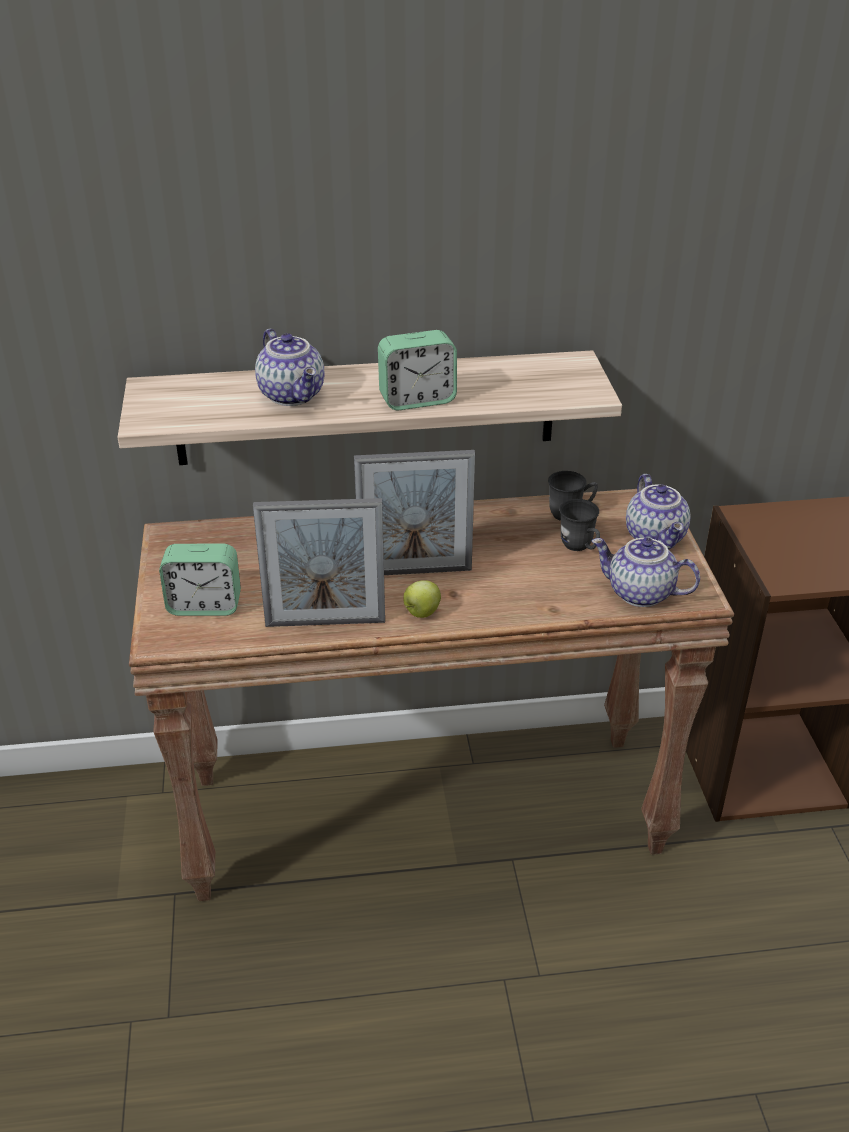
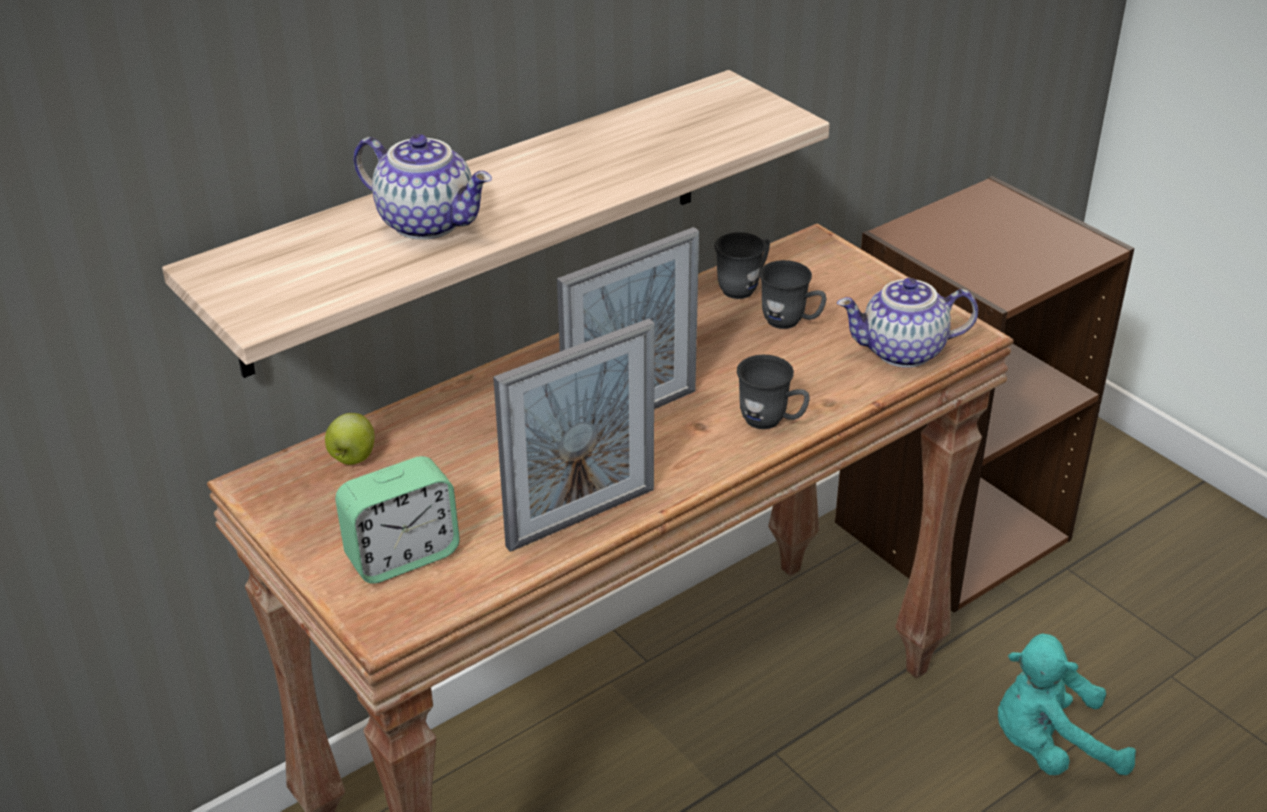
camera: 30 degrees left, 0 degrees up
(417, 400) = (593, 183): alarm clock -> none
(421, 613) = (685, 462): apple -> apple (352, 458)
(502, 607) = (771, 421): none -> grey mug
(656, 537) = (861, 283): teapot -> none
(714, 945) = (1049, 747): none -> turquoise plush toy

